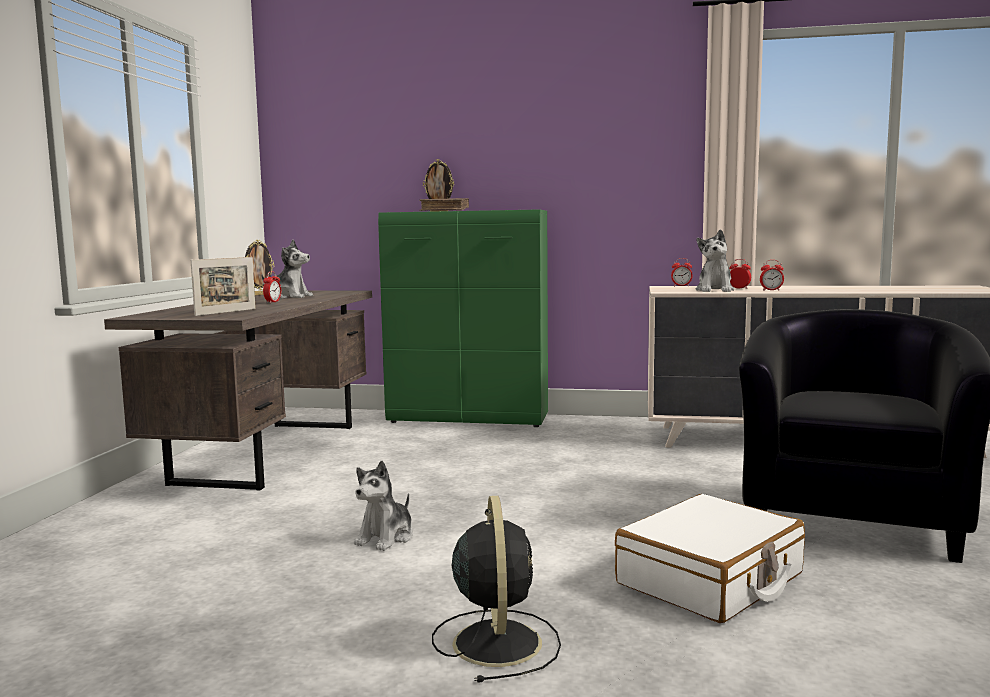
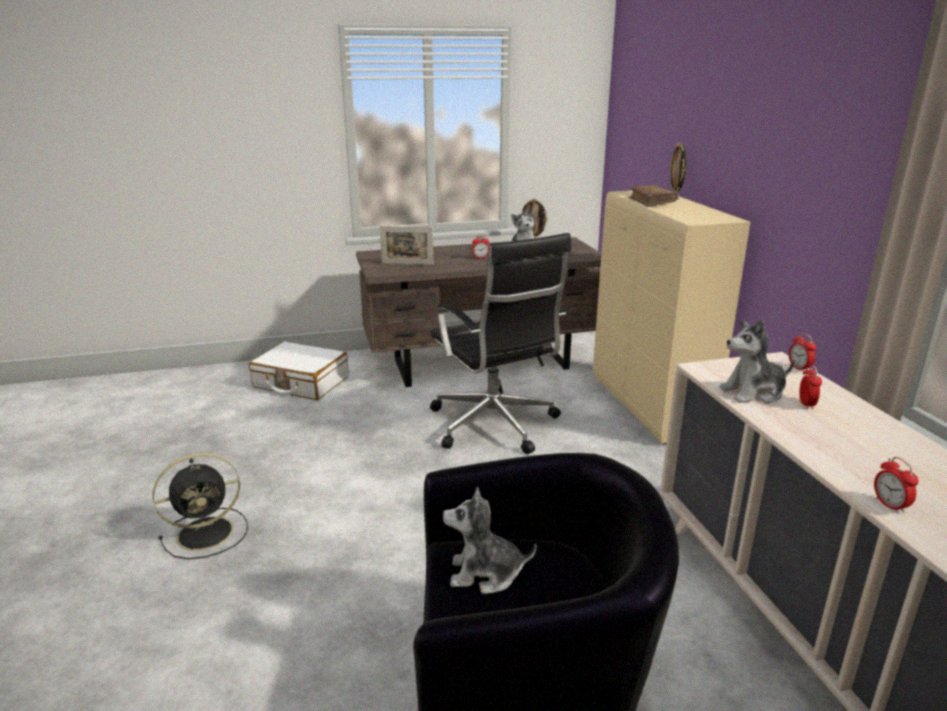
camera: 65 degrees right, 15 degrees up
(386, 538) = (346, 453): plush toy -> plush toy (485, 574)
(424, 468) = (495, 425): none -> black office chair
(469, 419) = (649, 406): green cabinet -> beige cabinet
(711, 580) = (325, 609): white suitcase -> white suitcase (301, 382)
(771, 290) = (803, 427): alarm clock -> alarm clock (889, 505)

